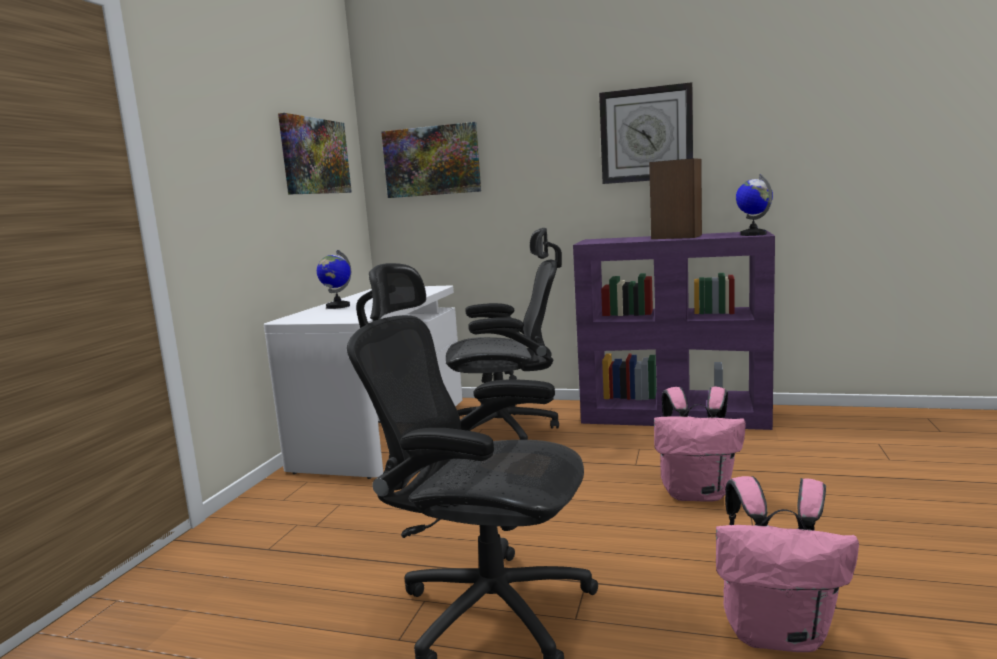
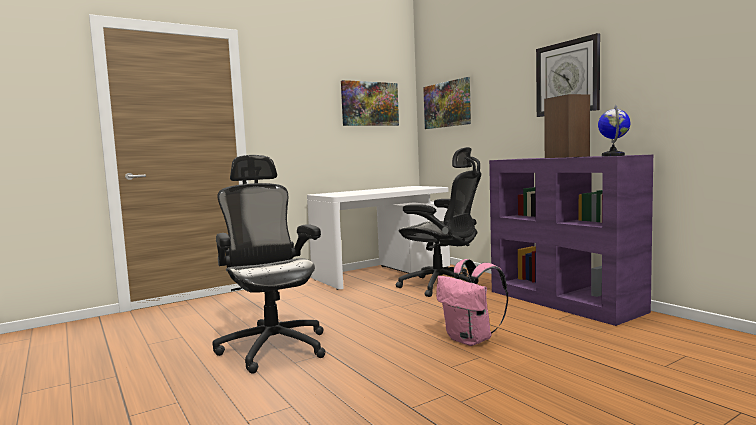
camera: 40 degrees right, 5 degrees down
(337, 306) = (359, 191): globe -> none
(778, 633) = (357, 402): pink backpack -> none

